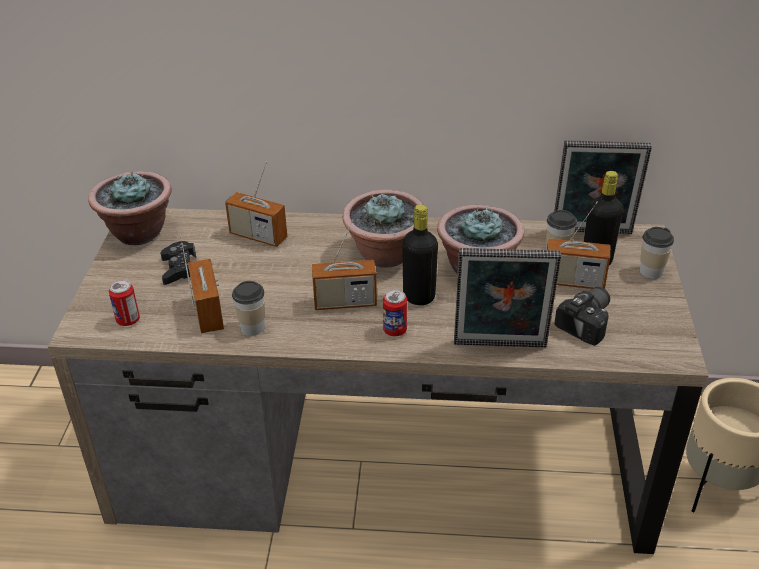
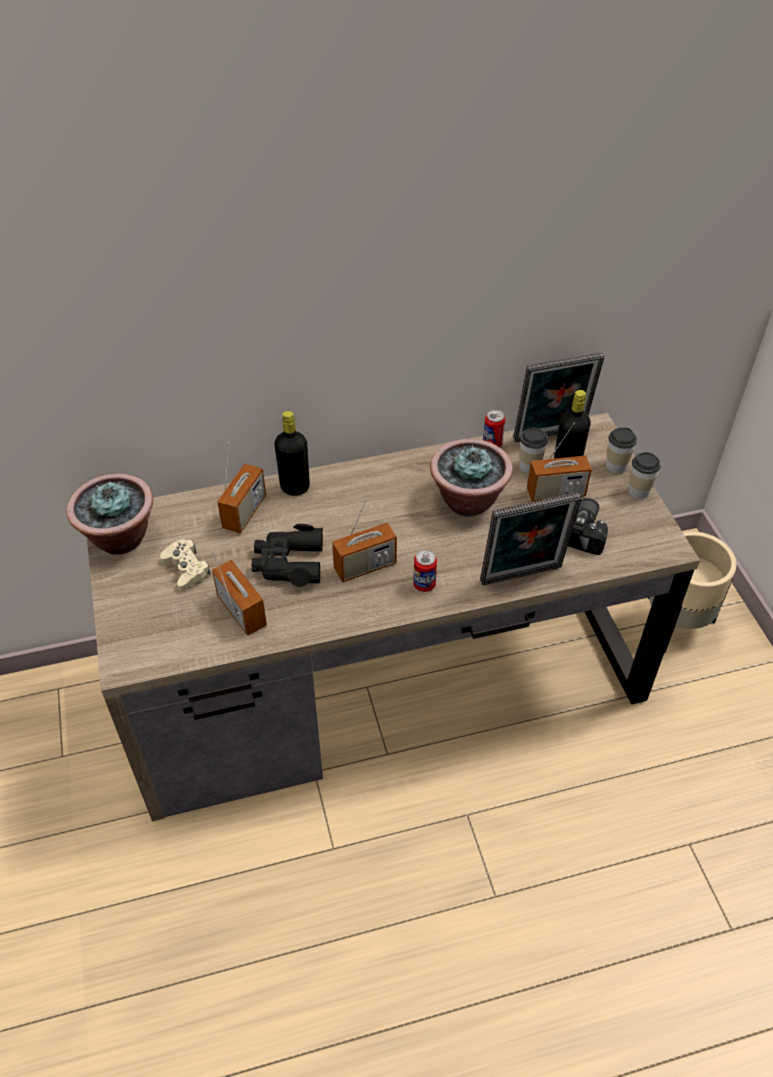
camera: 20 degrees left, 10 degrees up
(128, 320) = (166, 640): can -> can (492, 443)
(179, 268) = (186, 569): black game controller -> beige game controller
(252, 327) = (292, 616): cup -> cup (638, 491)
(258, 236) = (244, 512): radio -> radio turned 75 degrees counterclockwise
(274, 284) = (289, 563): none -> black binoculars
(385, 255) = (377, 505): potted plant -> none
(419, 297) = (429, 543): black bottle -> black bottle (295, 487)

